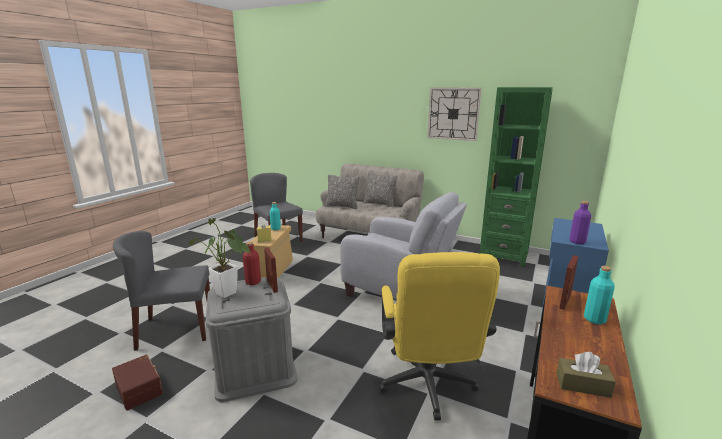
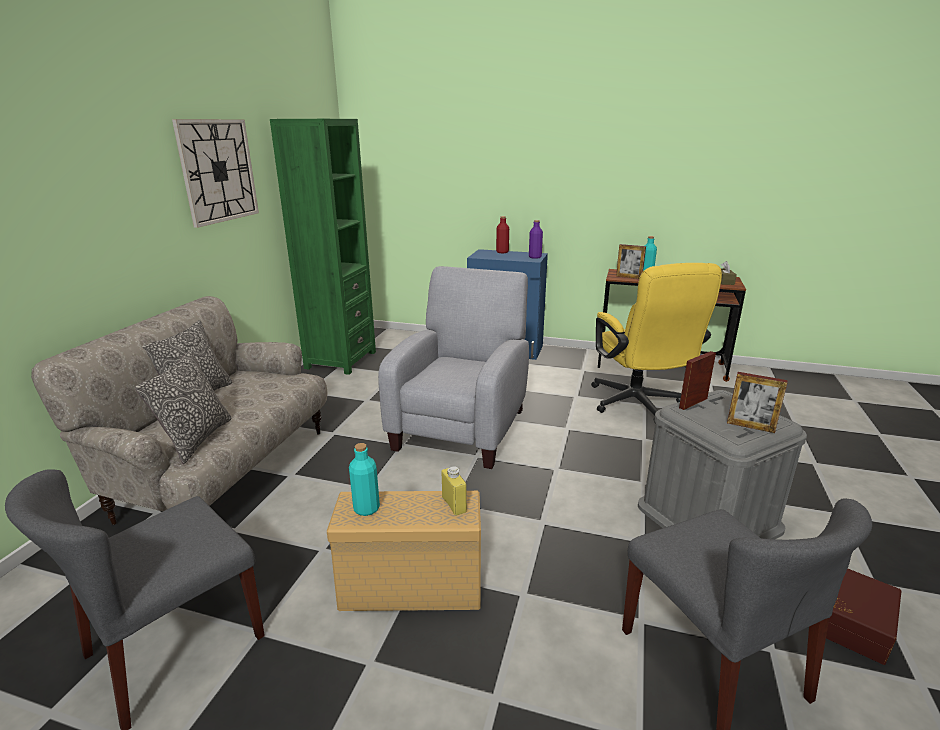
camera: 100 degrees left, 5 degrees up
(228, 295) = (750, 426): potted plant -> picture frame
(253, 282) = (699, 418): red bottle -> red bottle (502, 252)
(427, 387) = (638, 405): yellow office chair -> yellow office chair turned 90 degrees clockwise

